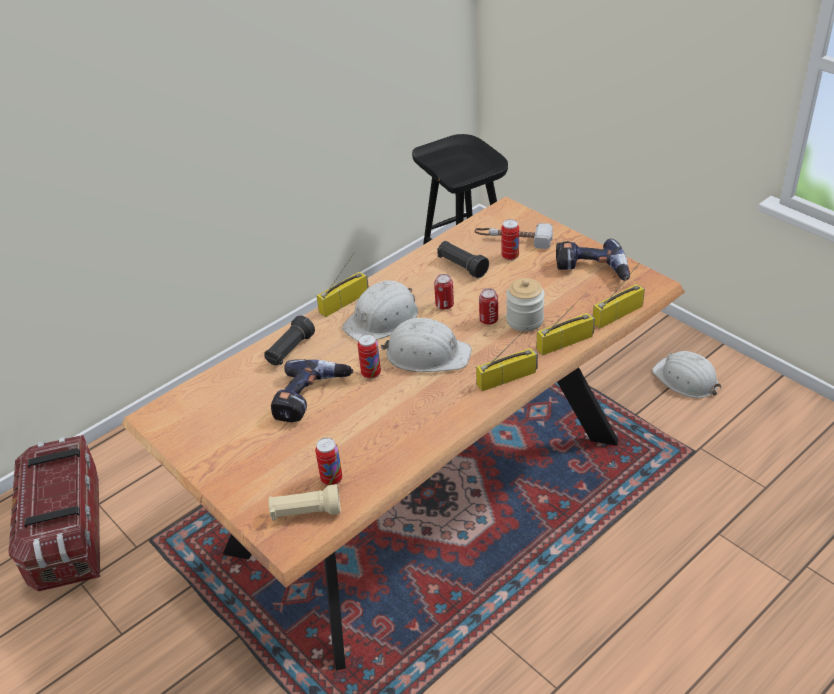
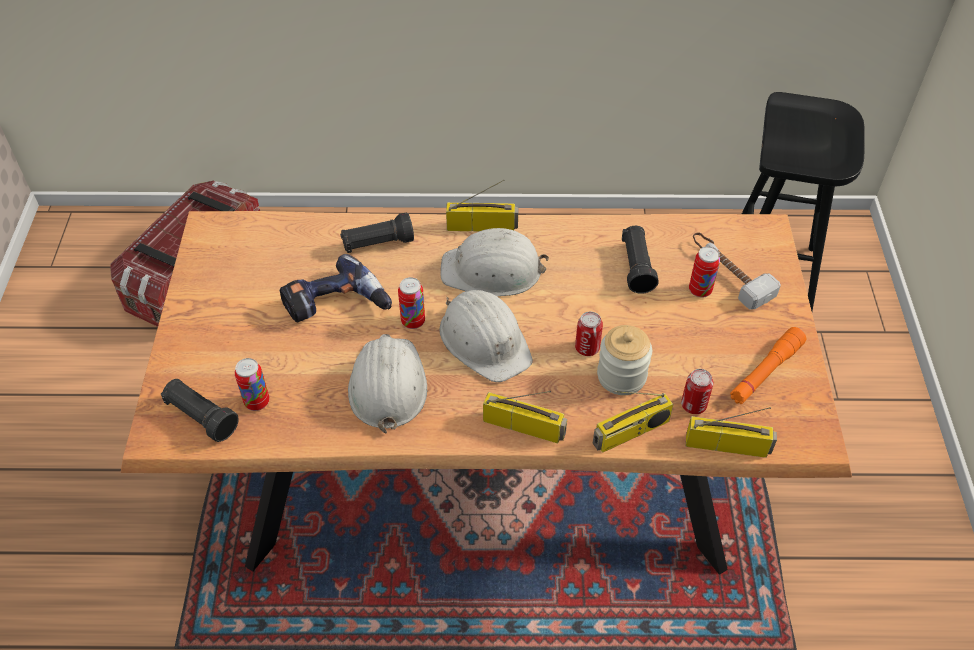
camera: 40 degrees right, 10 degrees up
(305, 512) = (201, 417): beige flashlight -> black flashlight
(444, 305) = (566, 298): can -> can (693, 405)
(565, 342) = (630, 433): radio -> radio turned 135 degrees clockwise
(591, 271) = (765, 372): power drill -> orange flashlight
(686, 379) = (884, 564): white hard hat -> white hard hat (387, 385)

